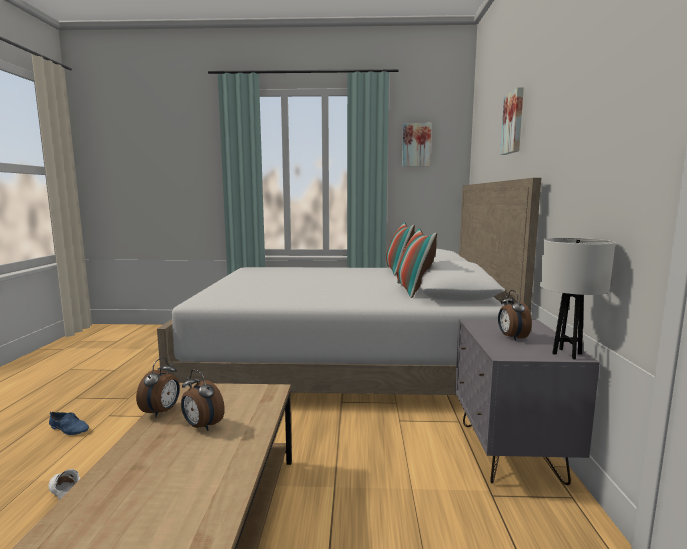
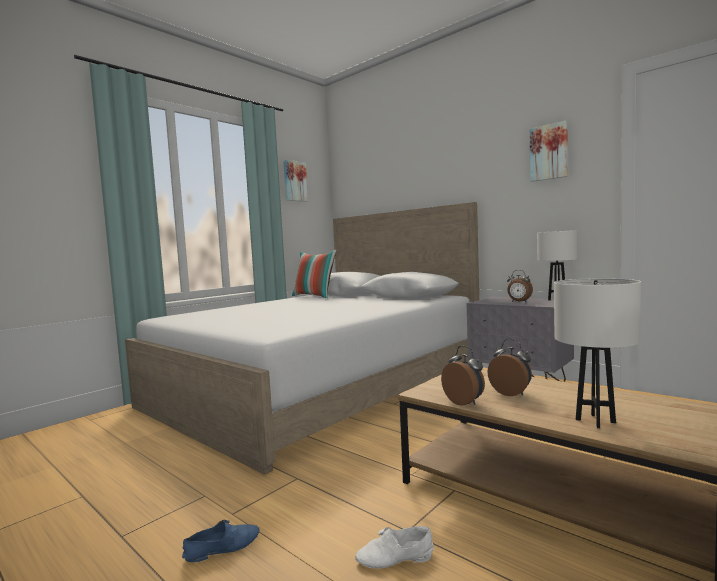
camera: 50 degrees left, 5 degrees down
(122, 485) = (595, 421): none -> white table lamp
(202, 426) = (511, 393): alarm clock -> alarm clock turned 120 degrees counterclockwise
(414, 290) = (386, 299): pillow -> none
(514, 123) = (420, 166): picture -> picture (549, 152)

